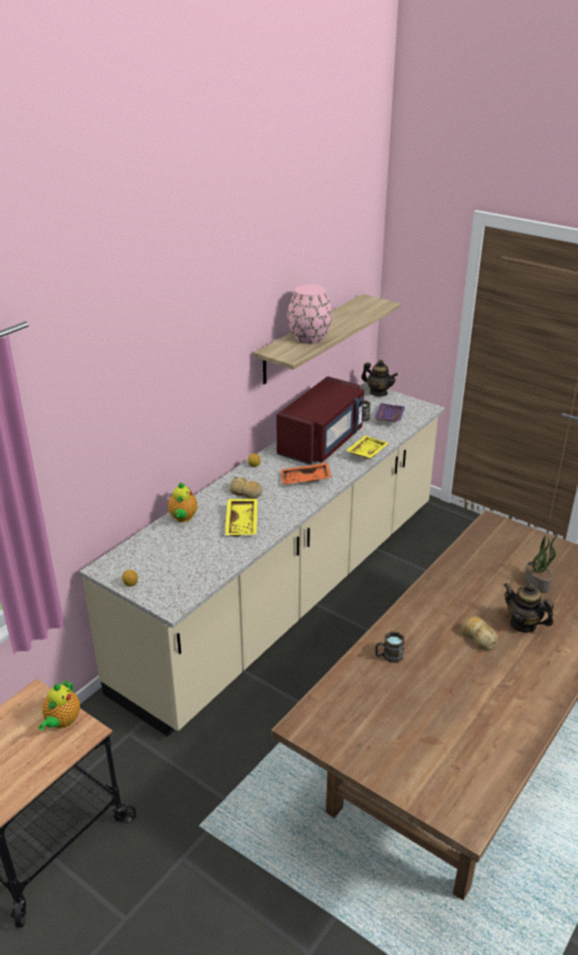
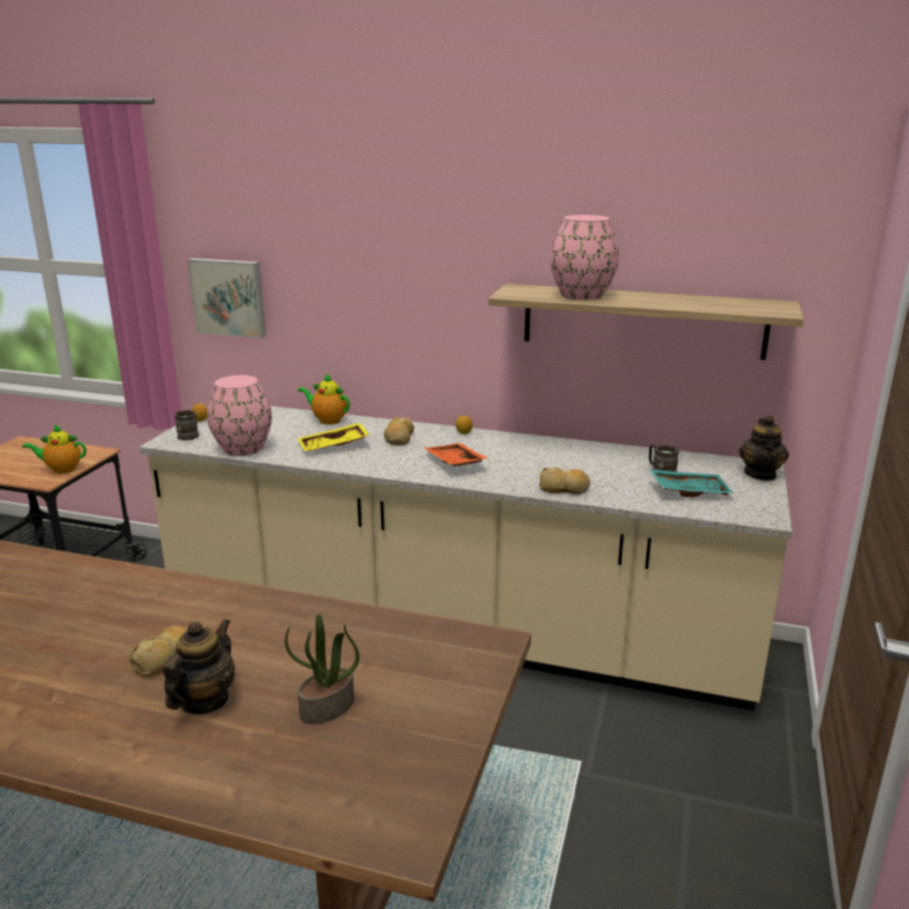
camera: 70 degrees right, 10 degrees down
(77, 473) = (229, 297): none -> picture
(183, 518) = (327, 420): teapot -> teapot turned 45 degrees clockwise
(218, 565) = (243, 448): none -> pink vase
(322, 442) = (560, 459): red microwave -> none
(366, 452) = (564, 489): yellow tray -> bread
(388, 417) = (689, 491): purple tray -> turquoise tray
(388, 656) = (119, 590): brown mug -> brown mug (186, 435)

